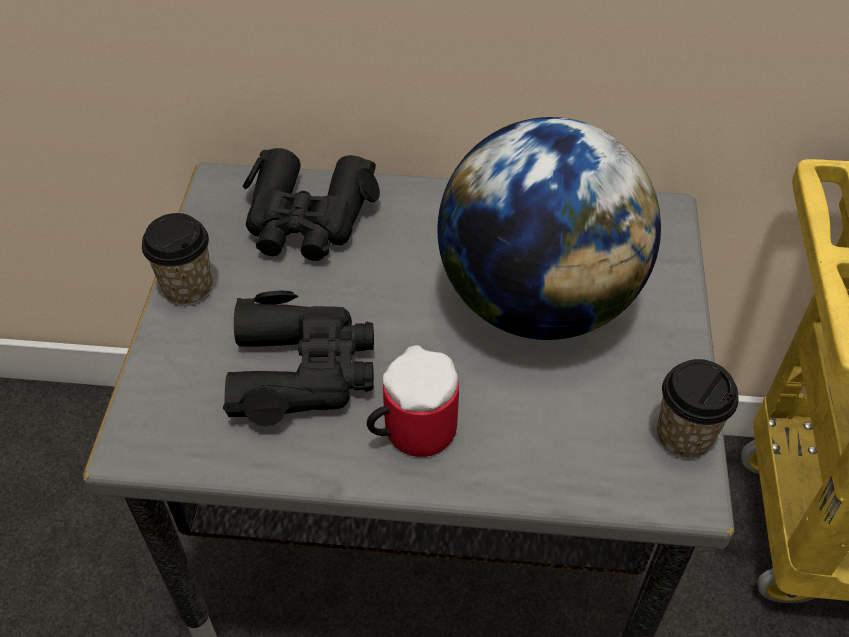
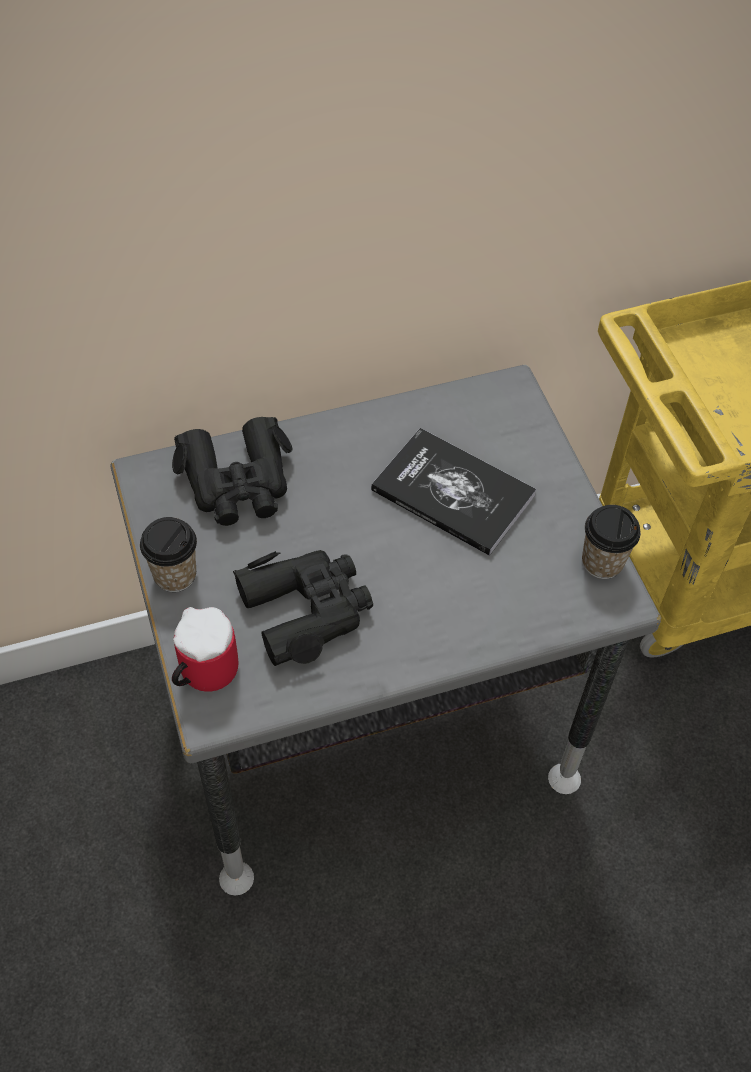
camera: 25 degrees left, 5 degrees up
(410, 430) = (411, 627): mug -> mug (202, 672)
(537, 301) = (453, 493): globe -> book

